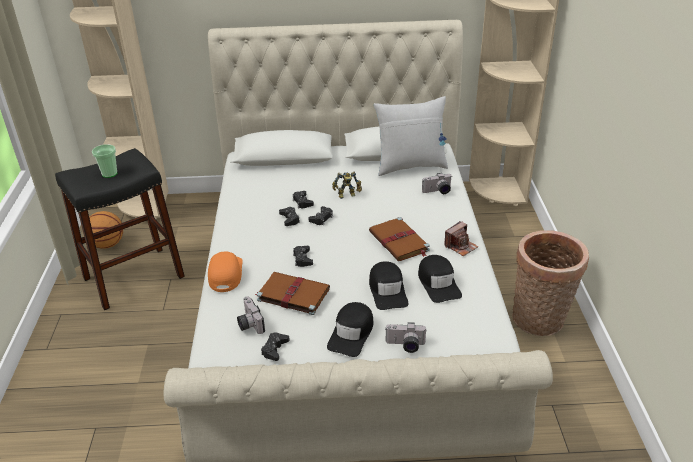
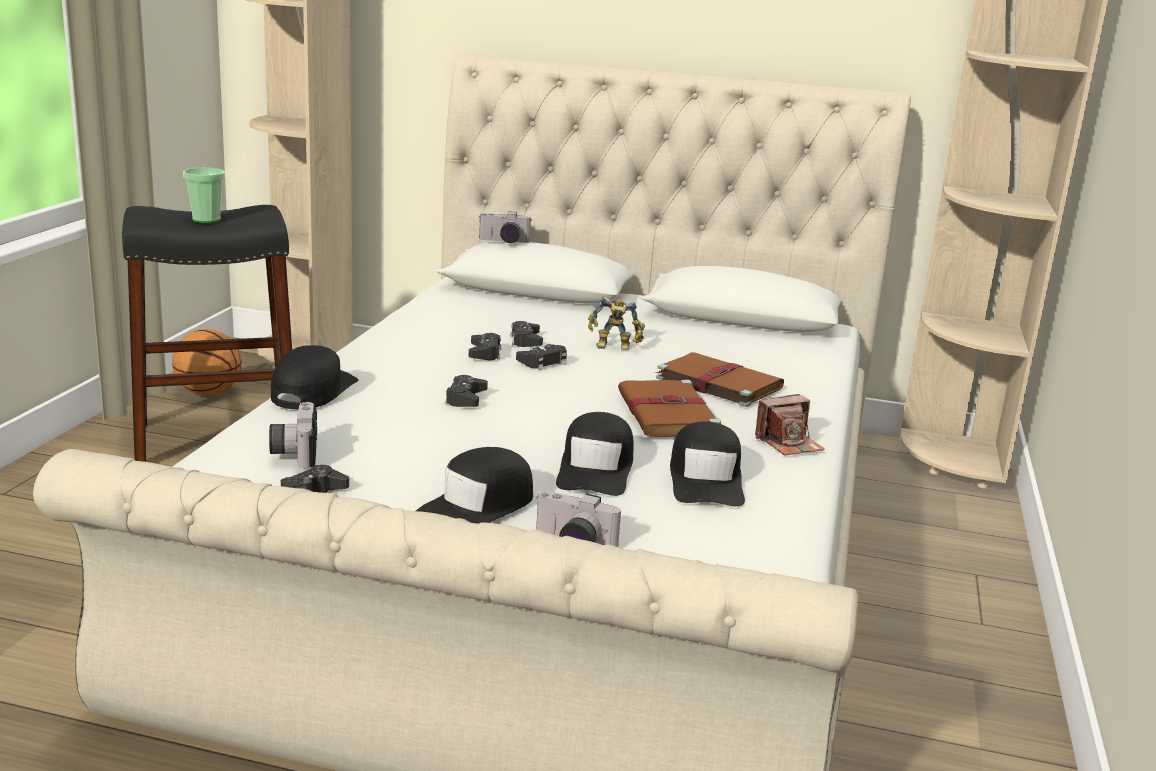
camera: 15 degrees right, 15 degrees down
(225, 274) = (313, 391): orange cap -> black cap
(292, 294) = (406, 433): brown book -> brown book (716, 382)
(410, 167) = (759, 337): grey pillow -> none
(438, 191) = (791, 372): camera -> camera (503, 242)
(540, 321) = (951, 668): basket -> none

